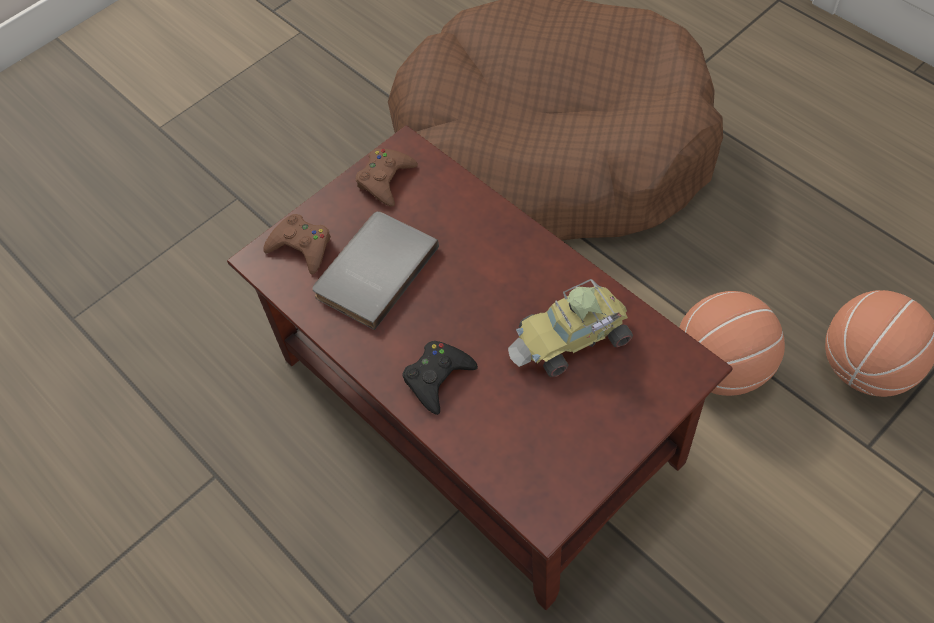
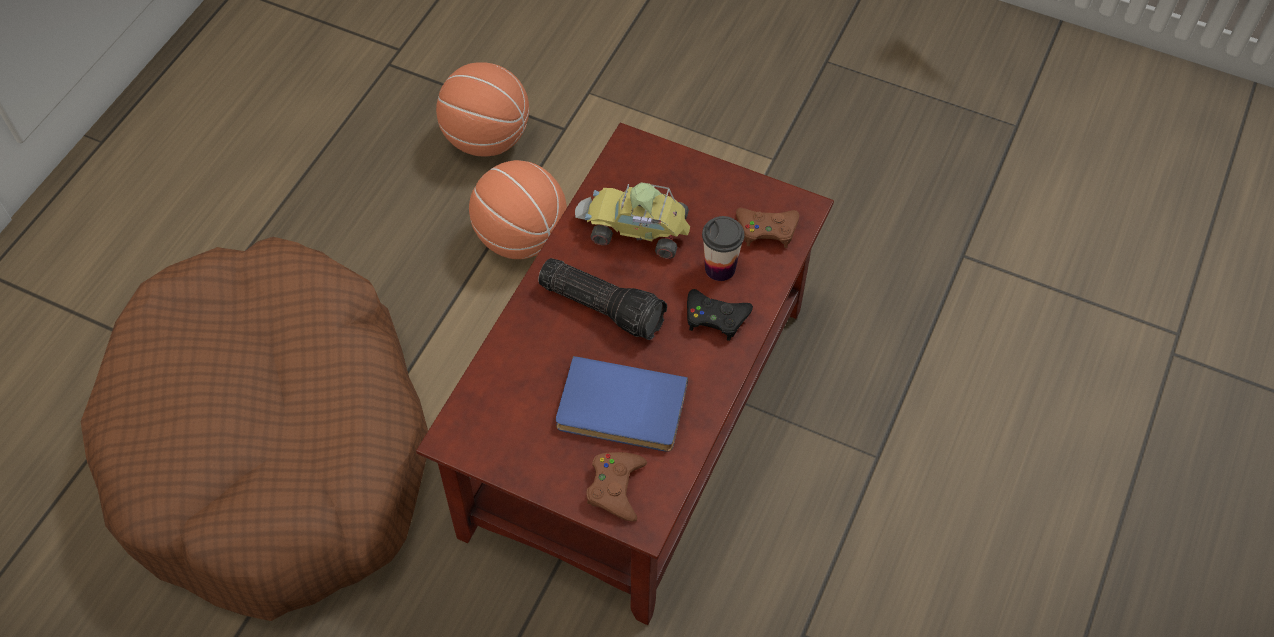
camera: 115 degrees left, 0 degrees up
(373, 270) = (621, 410): grey book -> blue book
(385, 180) = (502, 441): brown game controller -> brown game controller (767, 229)
(491, 287) = (604, 305): none -> flashlight
(495, 402) = (720, 268): none -> cup
(573, 339) = (636, 230): toy car -> toy car turned 150 degrees clockwise

